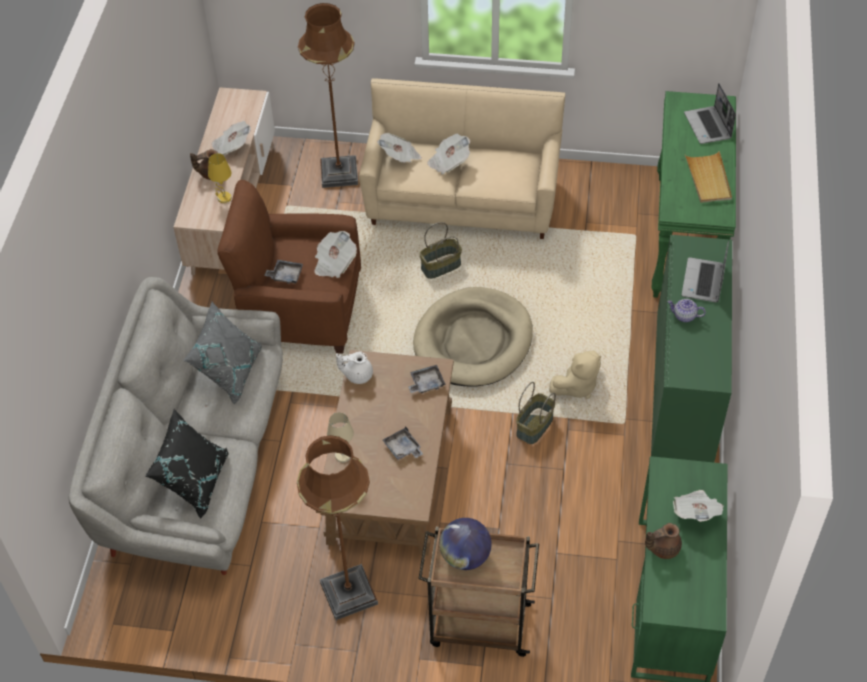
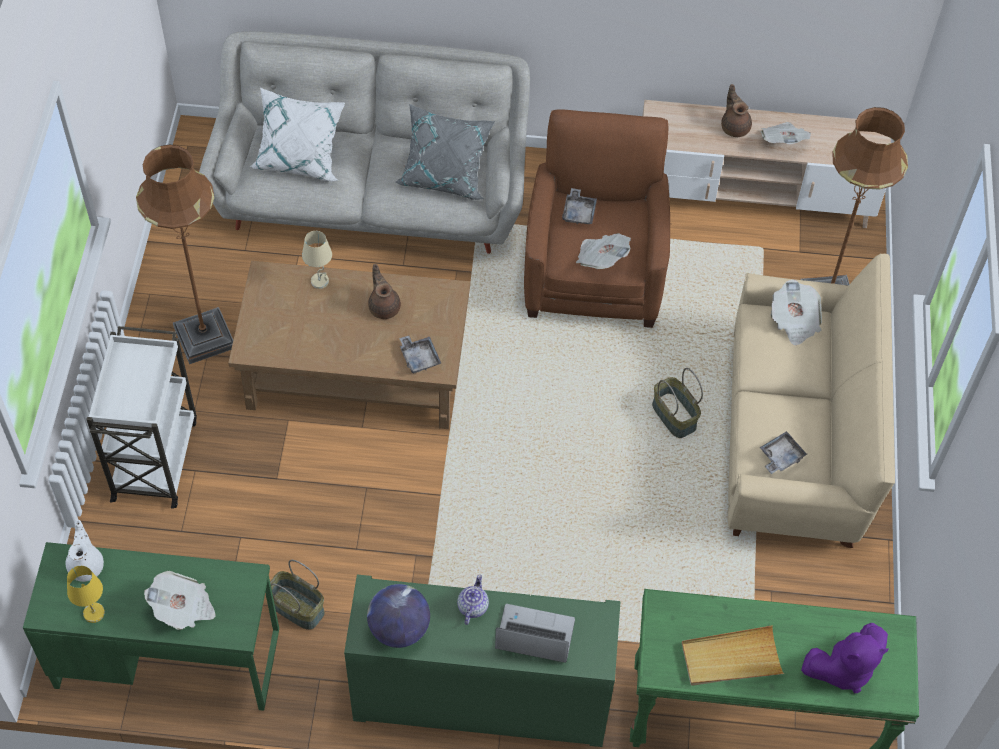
camera: 85 degrees right, 5 degrees up
(194, 481) = (300, 159): black pillow -> white pillow
(224, 198) = (694, 142): yellow table lamp -> yellow table lamp (93, 613)
(357, 375) = (432, 290): white teapot -> white teapot (86, 565)
(403, 448) = (326, 337): grey tray -> grey tray (780, 457)
(448, 162) = (790, 376): newspaper -> none
(465, 556) = (143, 370): globe -> globe (399, 629)
(473, 341) = (552, 453): beige dog bed -> none
(478, 624) = (155, 457): brown cart -> white cart
(535, 427) = (419, 519): basket -> basket (296, 608)
(576, 386) = (482, 568): beige plush toy -> none
(662, 548) = (138, 569): brown teapot -> brown teapot (384, 306)
(708, 126) = (843, 669): laptop -> purple plush toy

